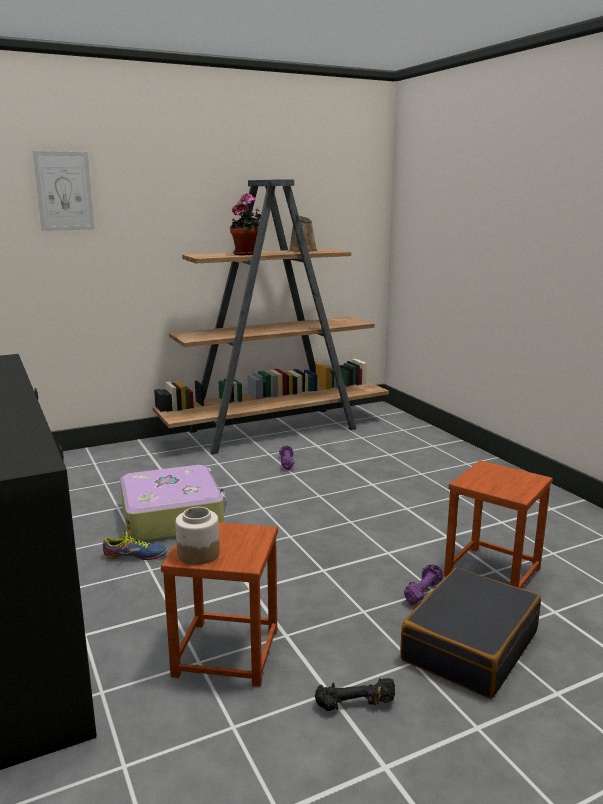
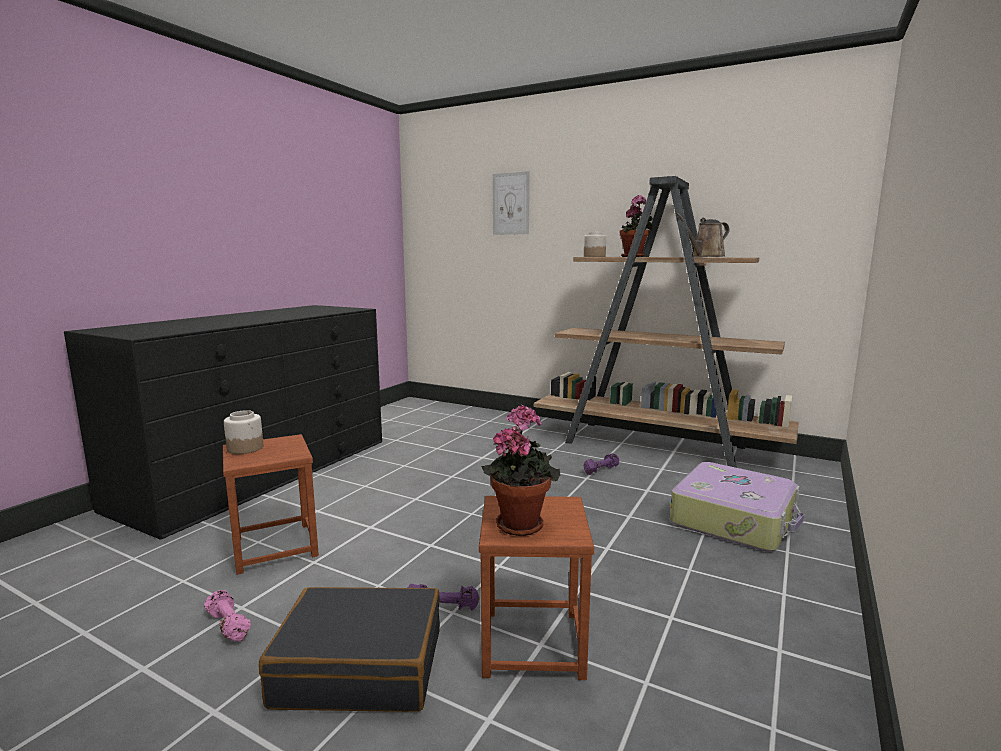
camera: 55 degrees right, 5 degrees down
(135, 555) = (379, 475): shoe -> none
(173, 516) = (447, 466): suitcase -> suitcase (734, 520)
(206, 255) = (594, 256): none -> jar
(355, 705) = (228, 626): black dumbbell -> pink dumbbell
(506, 485) = (520, 523): none -> potted plant

